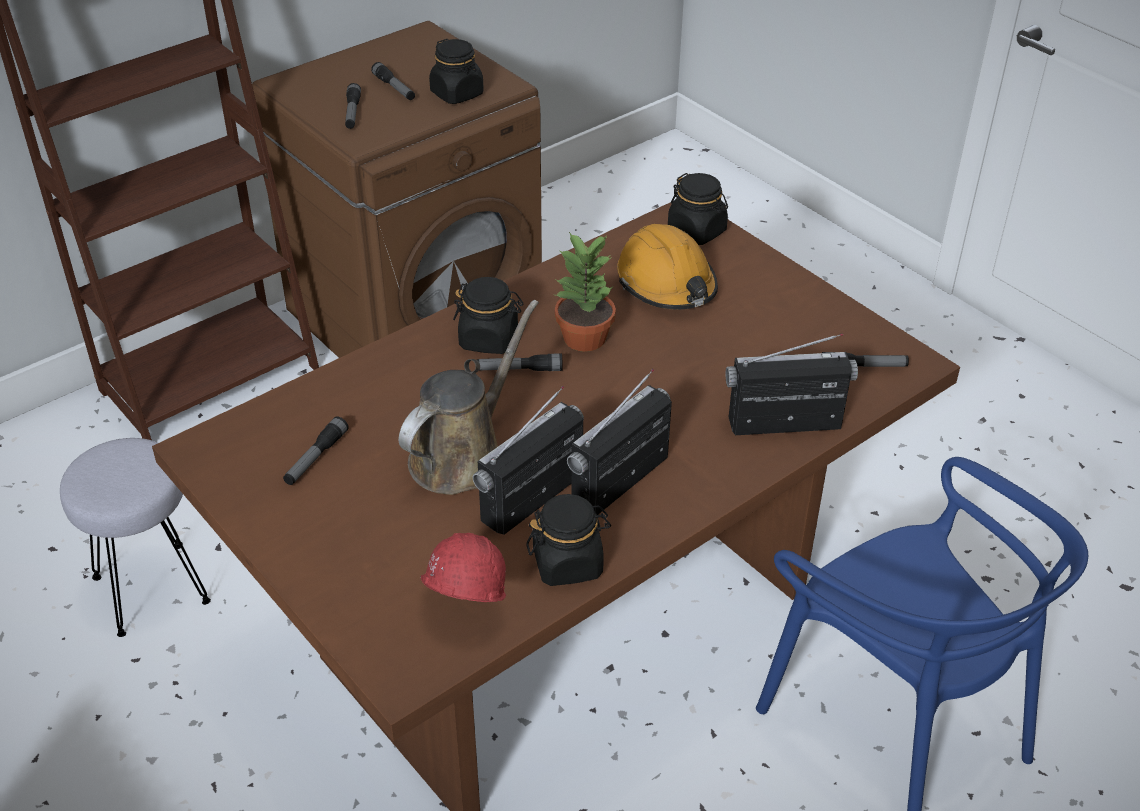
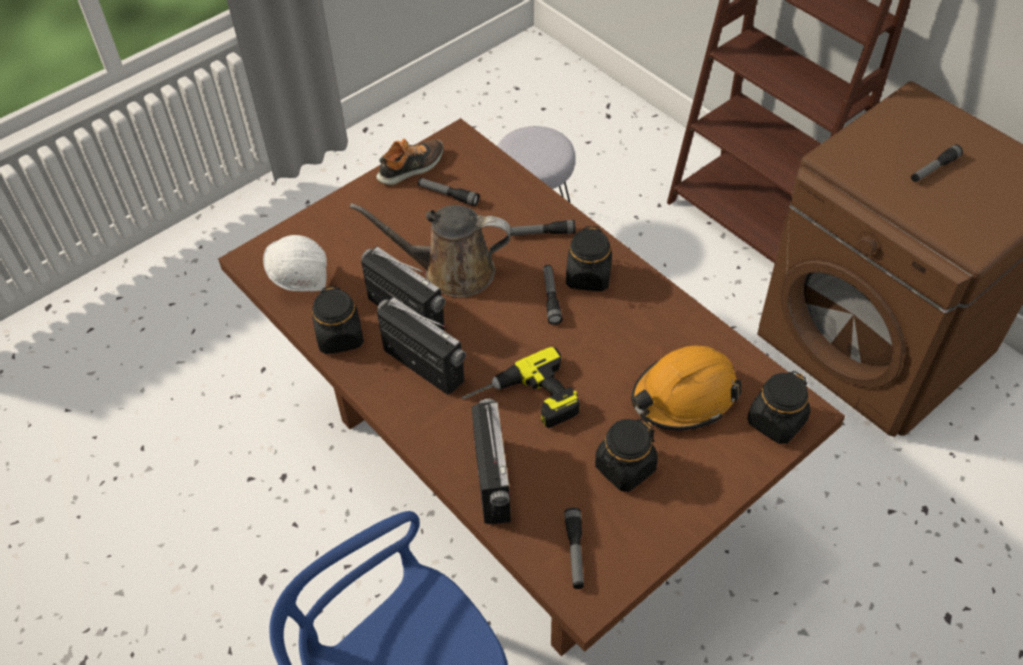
camera: 90 degrees right, 10 degrees up
(246, 496) = (411, 168): none -> shoe
(352, 113) = (878, 147): flashlight -> flashlight (541, 233)
(457, 94) = (940, 213): black jar -> black jar (625, 468)
(462, 610) = (302, 283): red hard hat -> white hard hat
(463, 455) = (451, 271): brown watering can -> brown watering can turned 150 degrees clockwise
(585, 339) = (595, 338): potted plant -> none
(676, 396) = (524, 402): none -> power drill

